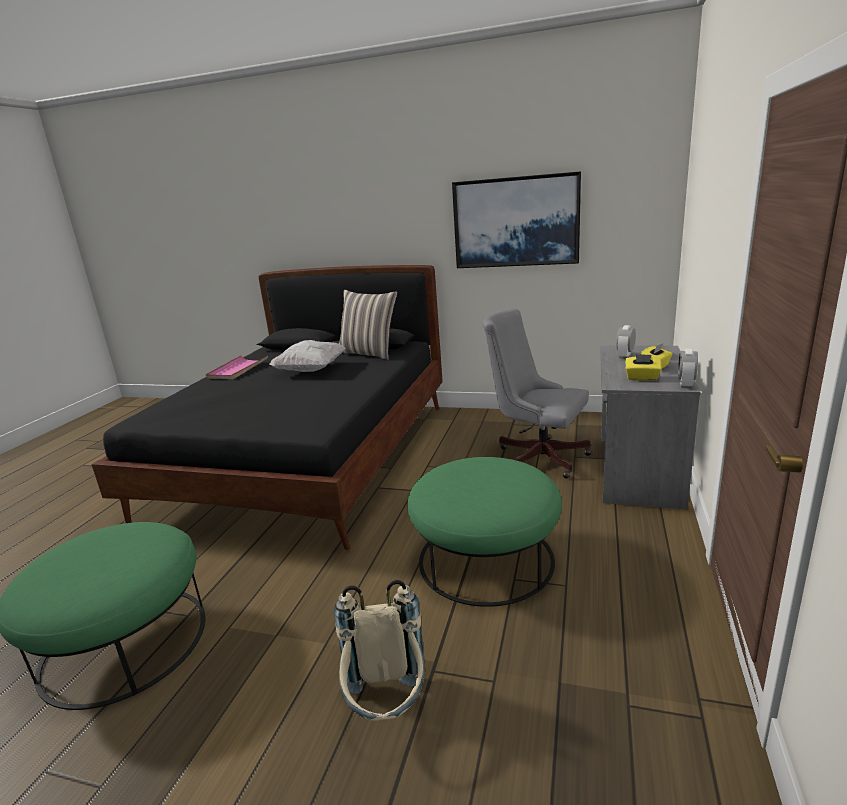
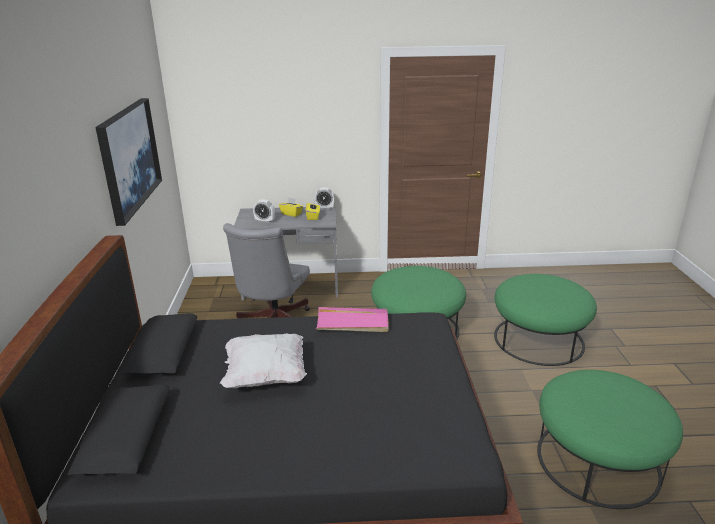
camera: 110 degrees left, 5 degrees up
(237, 369) = (259, 453): pink tray -> pink tray (352, 322)
(369, 353) = (199, 348): pillow -> none
(387, 708) = (538, 339): beige backpack -> green ottoman

